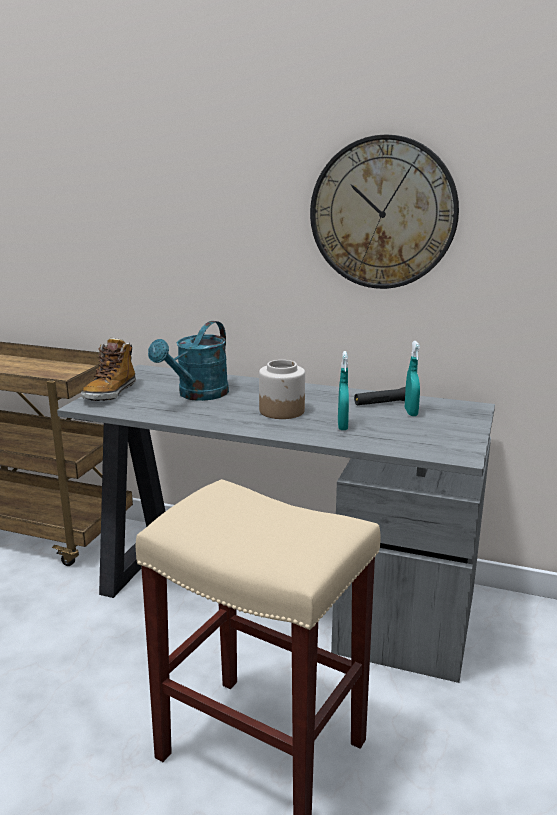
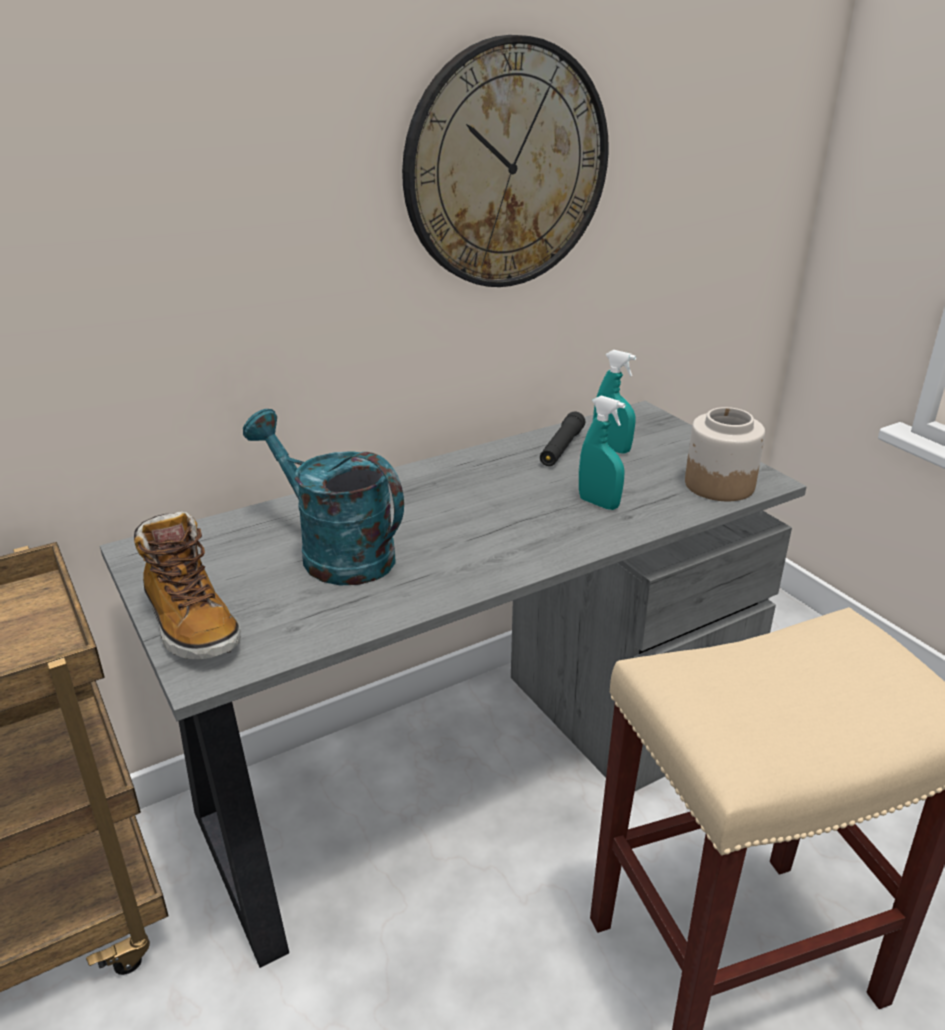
camera: 50 degrees left, 10 degrees up
(197, 395) = (334, 552): turquoise watering can -> turquoise watering can turned 150 degrees clockwise
(282, 411) = (493, 518): jar -> jar (719, 484)

